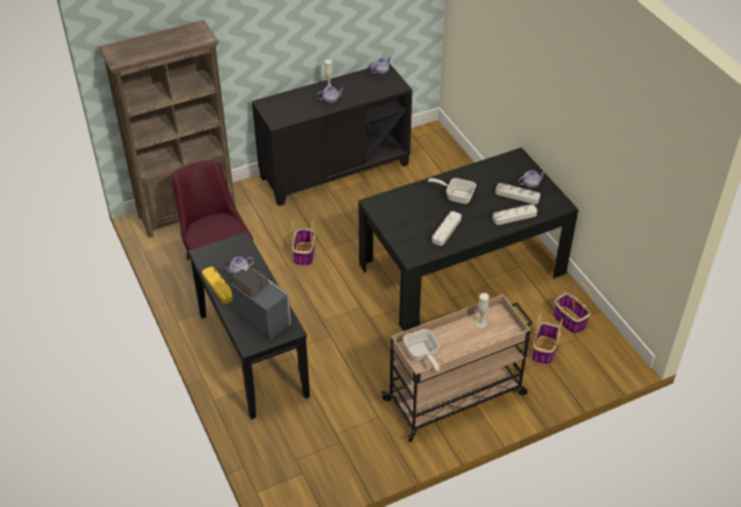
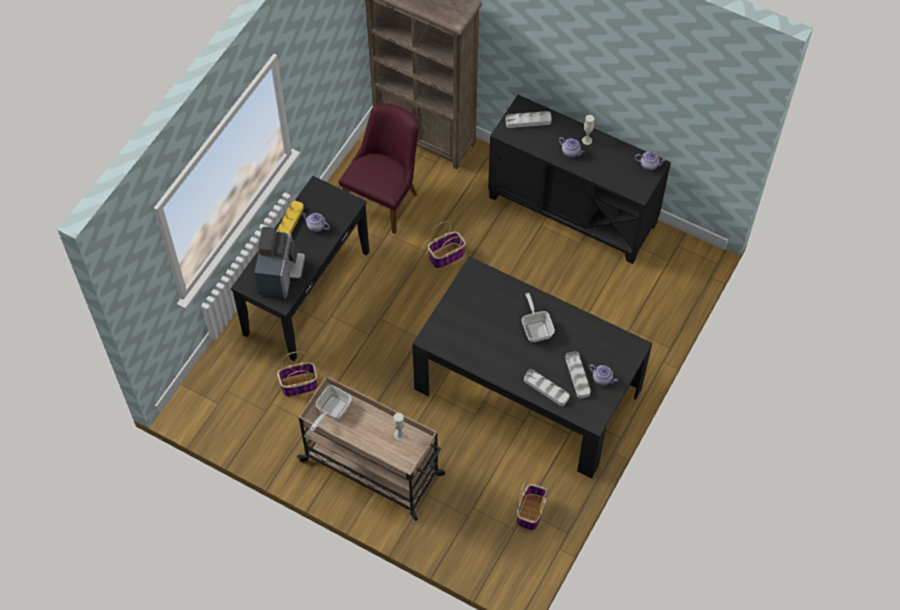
camera: 55 degrees right, 15 degrees up
(446, 230) = (484, 345): grey tray -> grey tray (528, 121)
(544, 351) = (477, 510): basket -> basket (298, 385)

